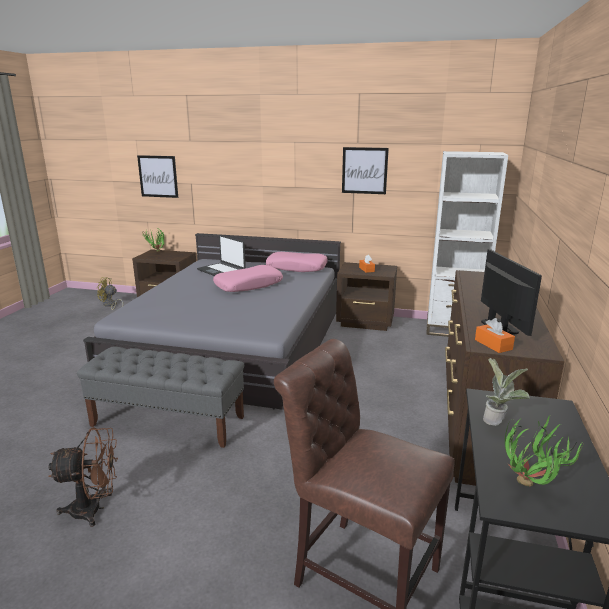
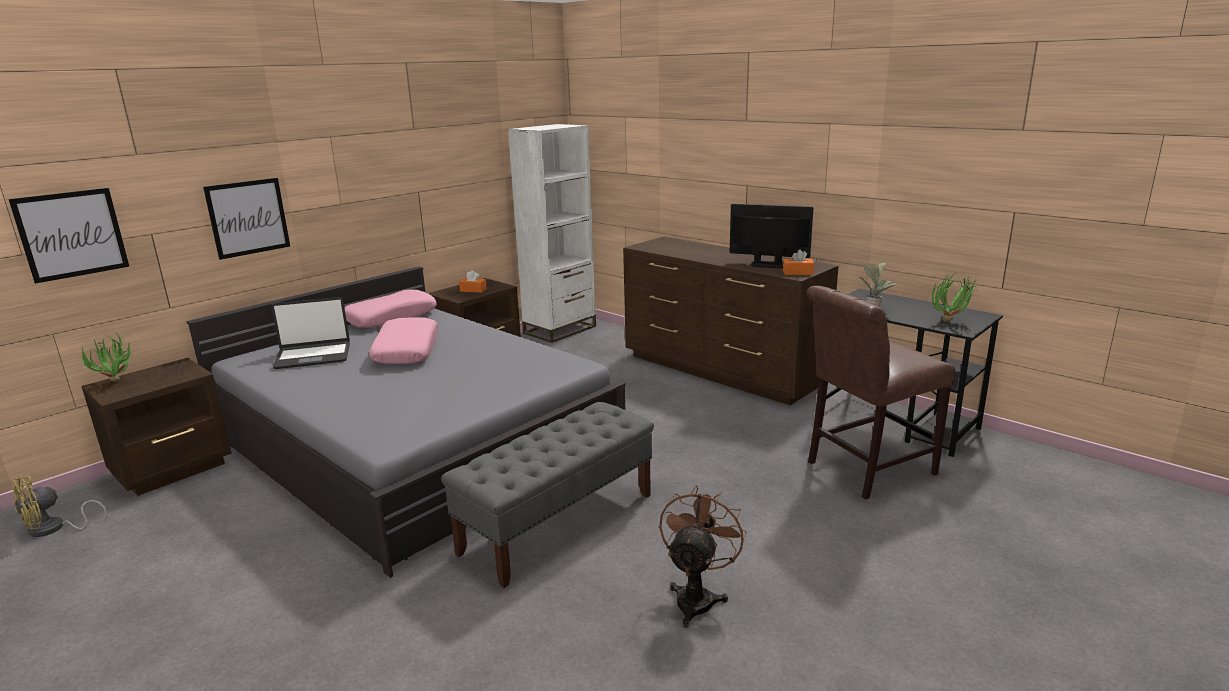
camera: 60 degrees left, 0 degrees up
(364, 170) = (429, 164): picture -> picture (248, 217)

